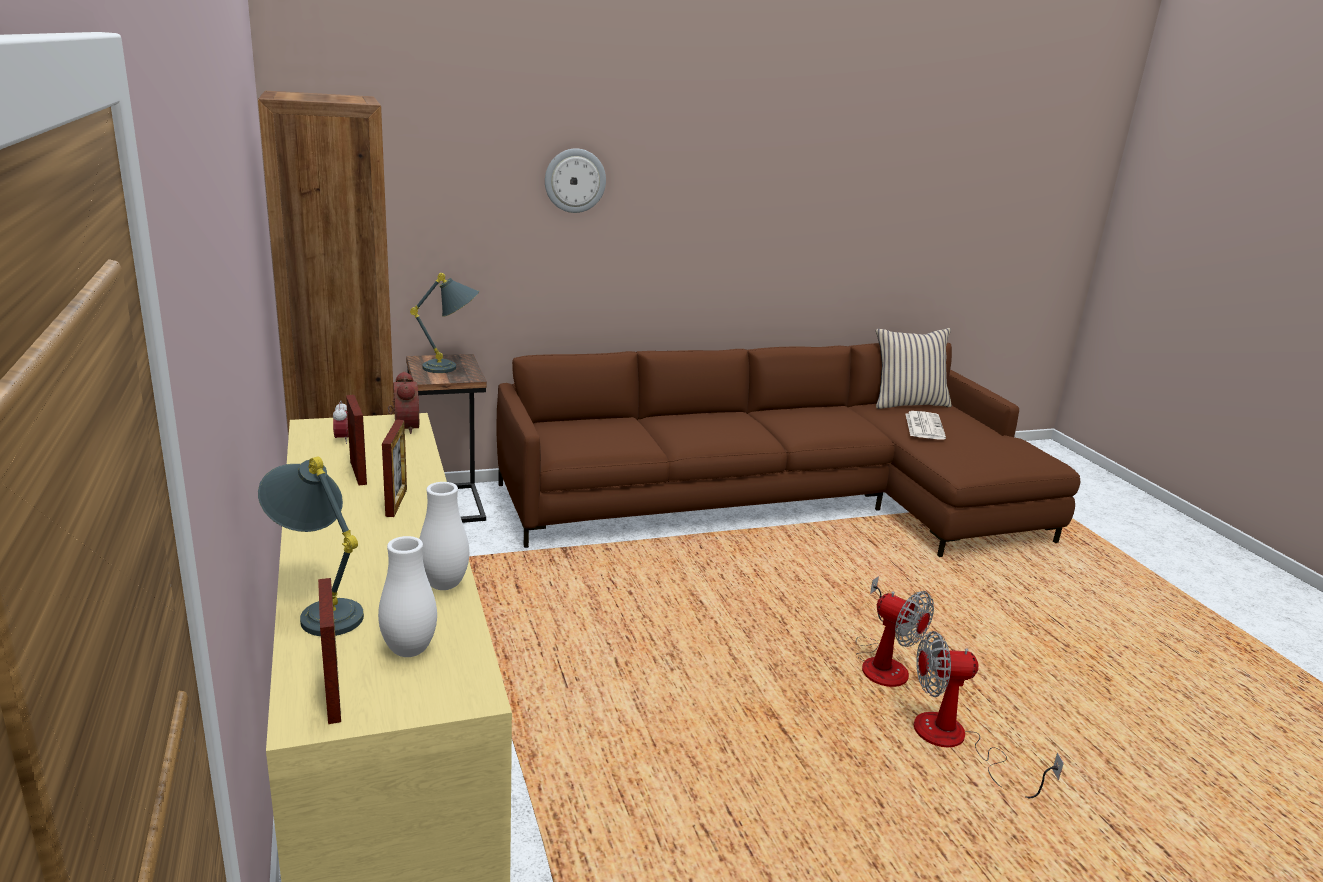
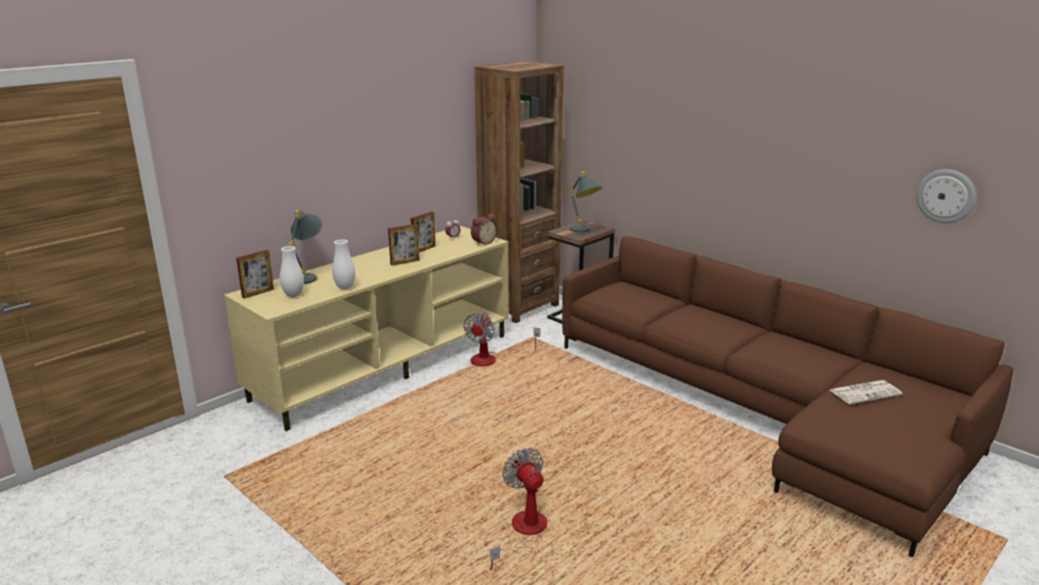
camera: 65 degrees right, 0 degrees up
(575, 180) = (680, 126): wall clock -> wall clock (946, 196)
(882, 663) = (585, 490): fan -> fan (492, 359)
(907, 403) = (919, 381): beige pillow -> none

